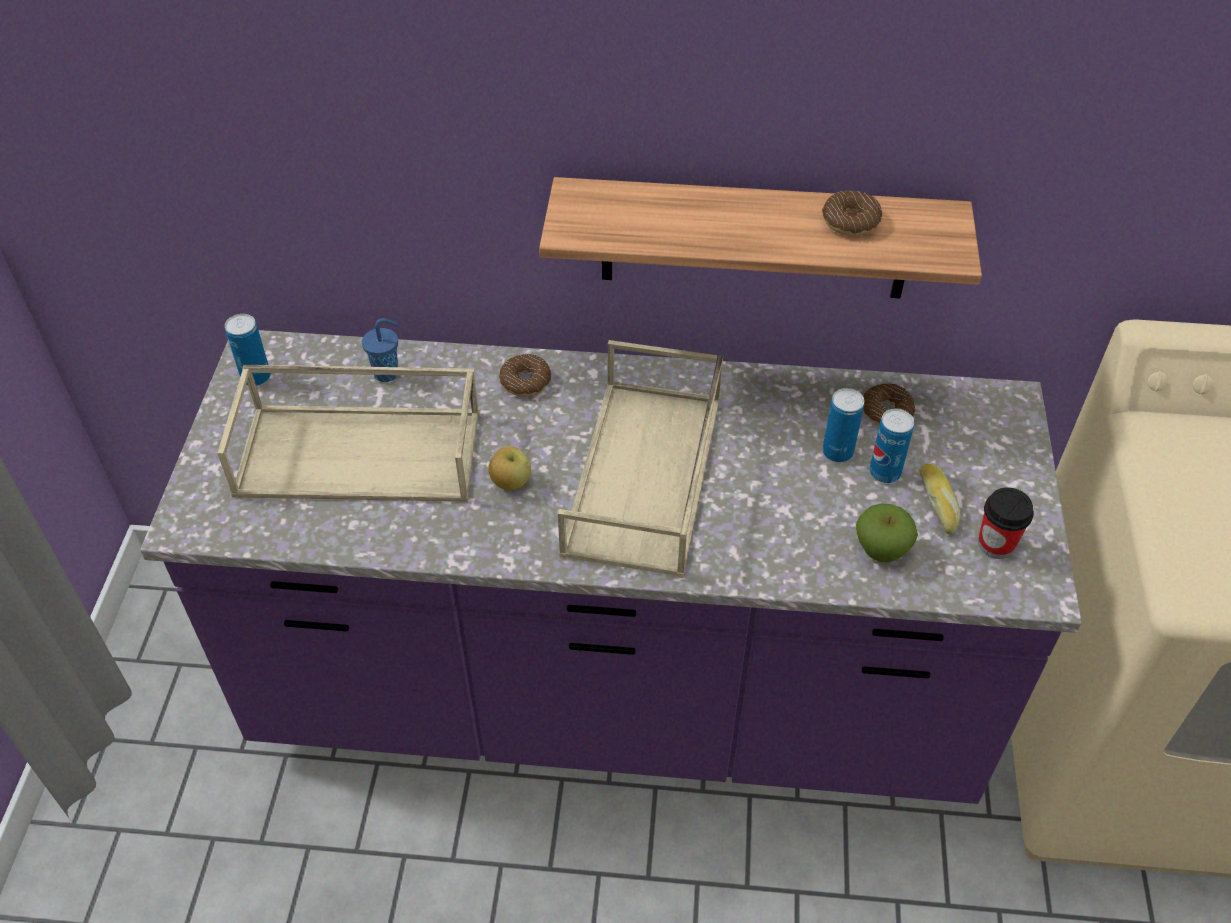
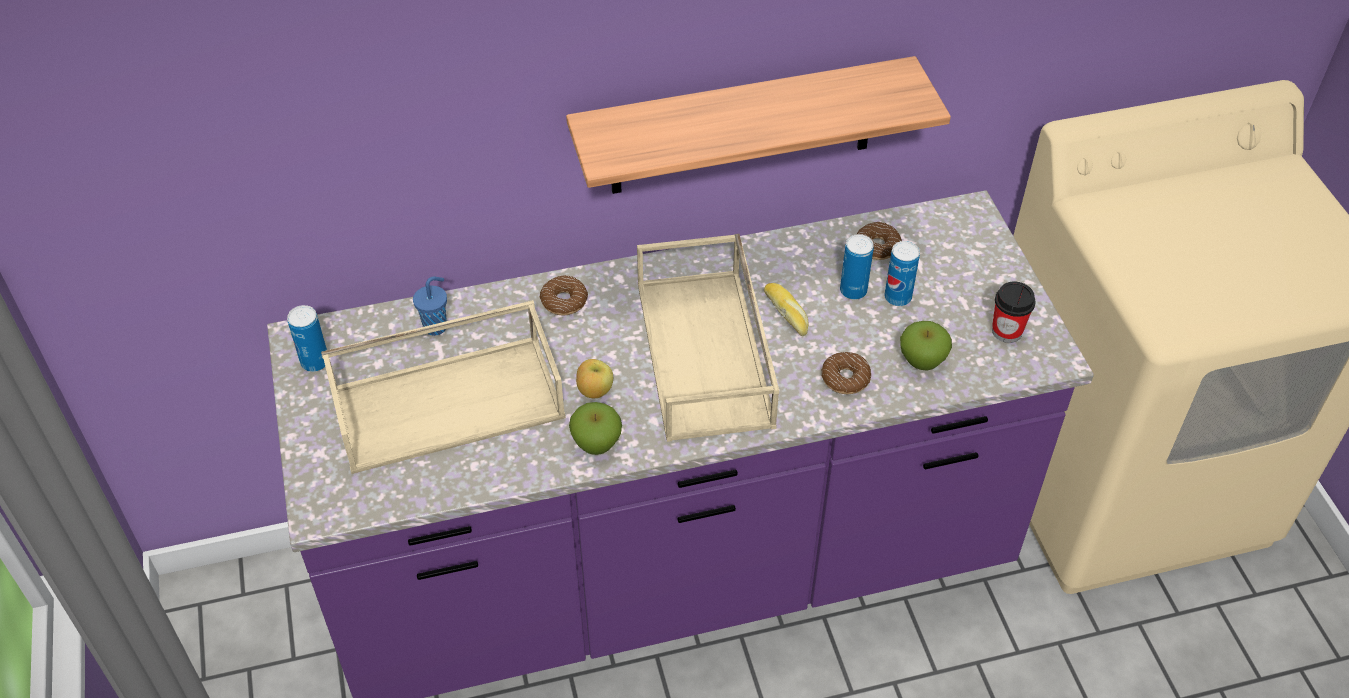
camera: 20 degrees left, 0 degrees up
(486, 538) = (596, 444): none -> apple
(850, 221) = (830, 95): donut -> donut (845, 378)
(939, 503) = (950, 310): bread -> bread (787, 313)

